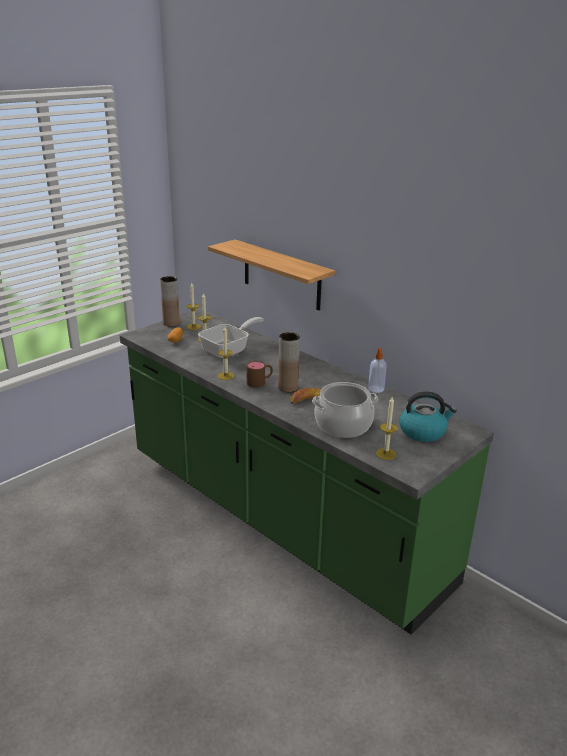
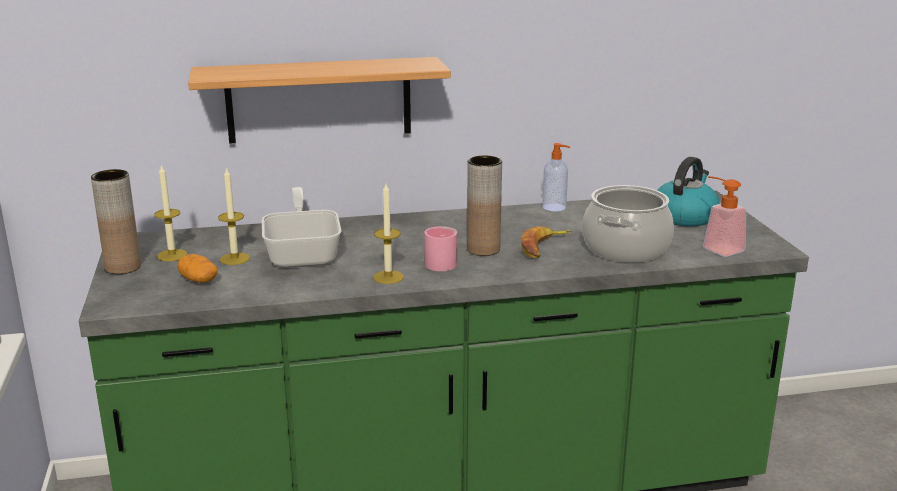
camera: 55 degrees left, 5 degrees down
(260, 382) = (442, 261): brown mug -> pink mug
(386, 454) = (718, 248): candle -> soap dispenser

